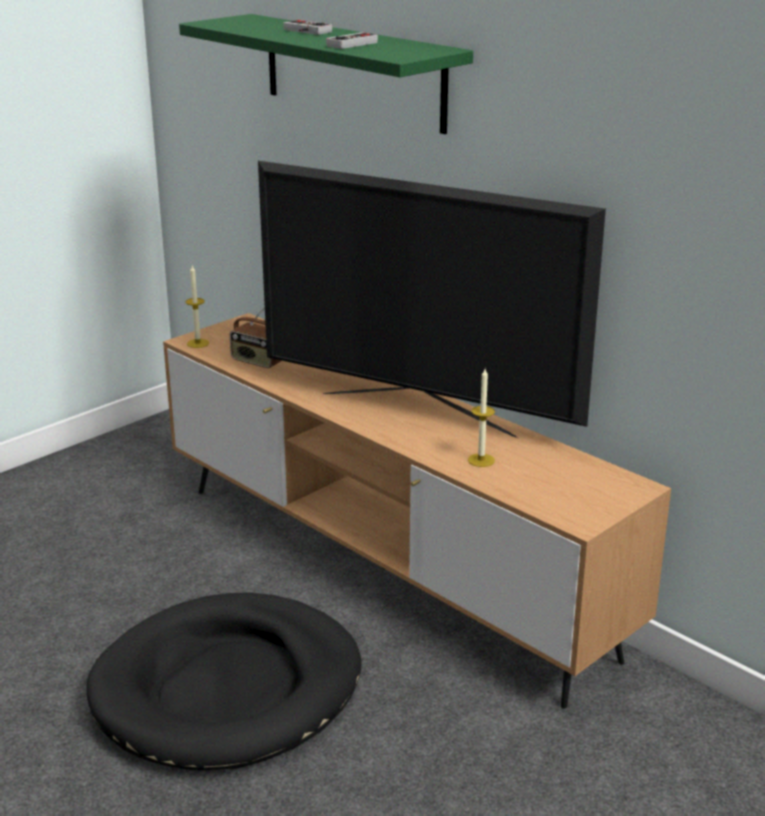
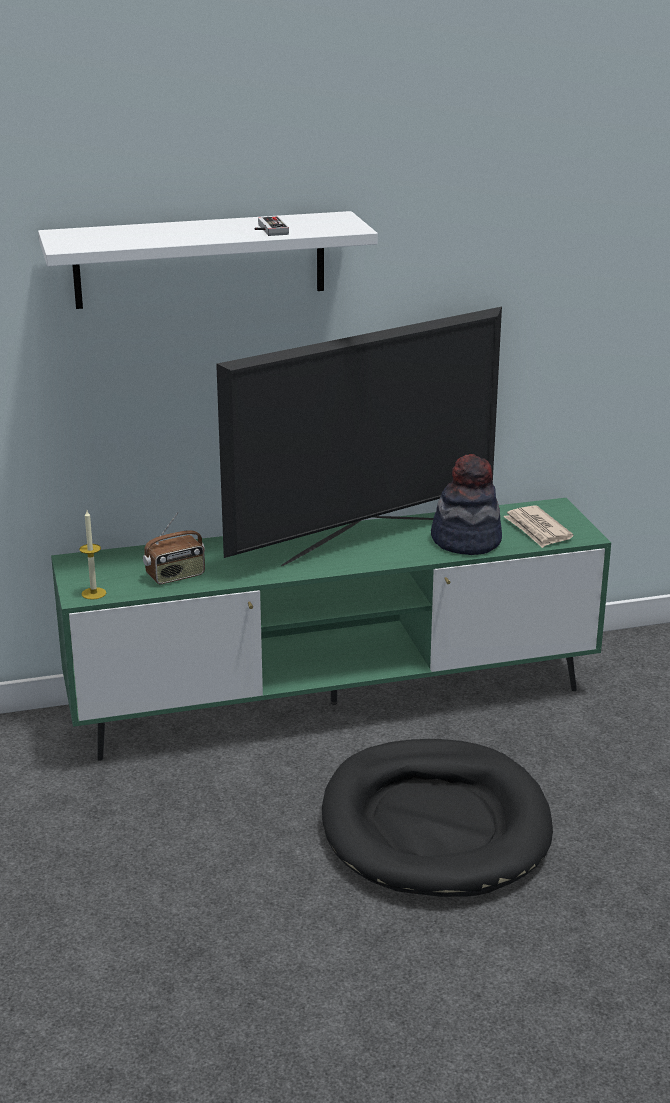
camera: 60 degrees left, 0 degrees up
(304, 31) = (181, 231): game controller -> none
(353, 72) = (200, 260): green shelf -> white shelf
(384, 568) = (334, 703): brown tv stand -> green tv stand
(481, 460) = (466, 541): candle -> hat
(559, 491) = (537, 530): none -> newspaper

